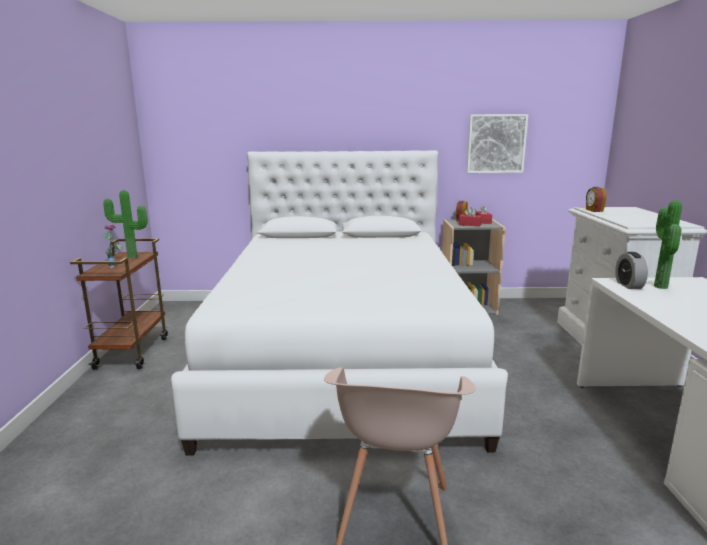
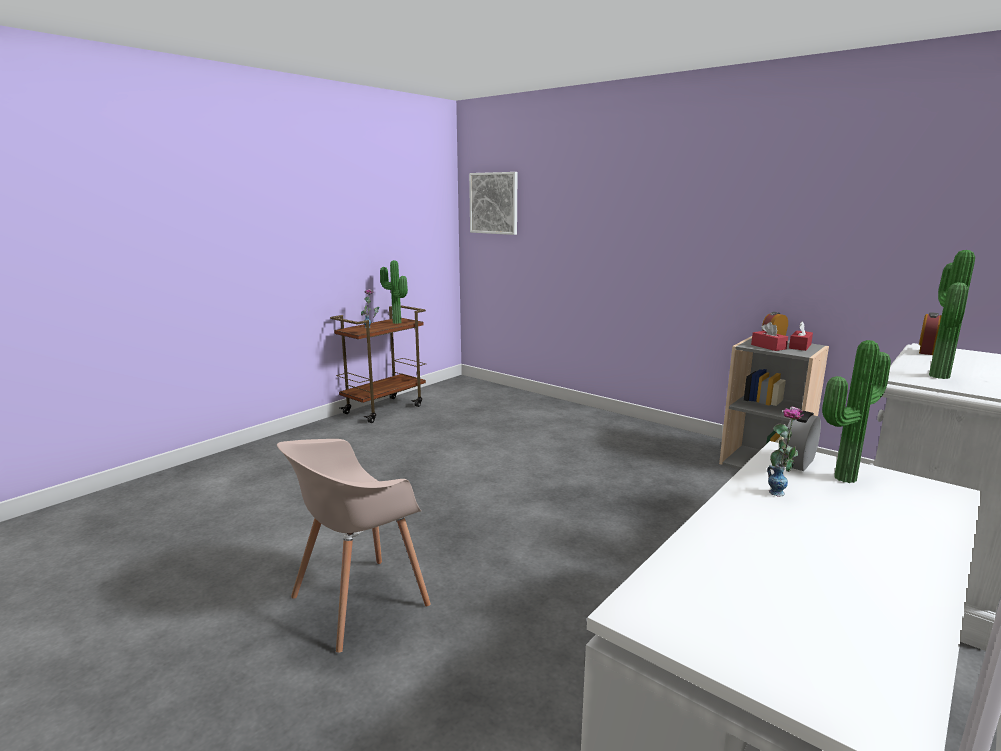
camera: 40 degrees right, 0 degrees up
(343, 354) = (535, 465): white bed -> none
(496, 143) = (846, 234): picture -> picture (494, 203)
(634, 221) = (935, 376): none -> potted plant
(658, 301) = (779, 489): none -> vase

